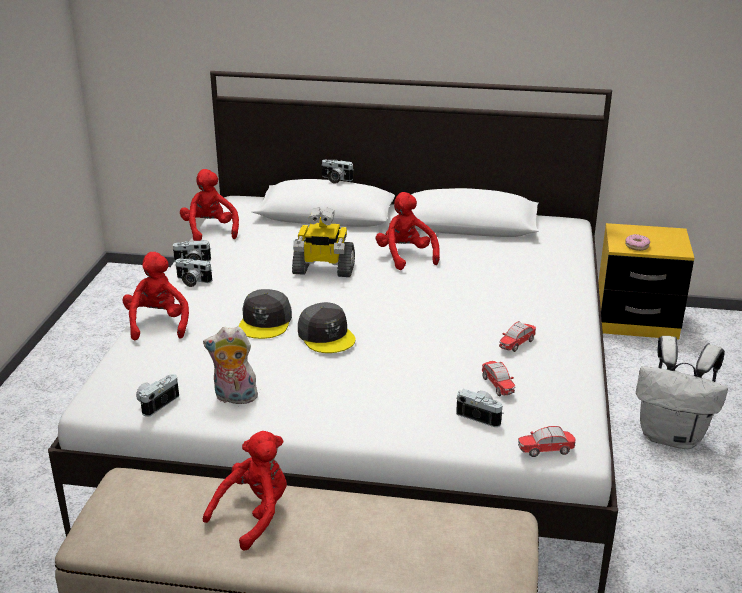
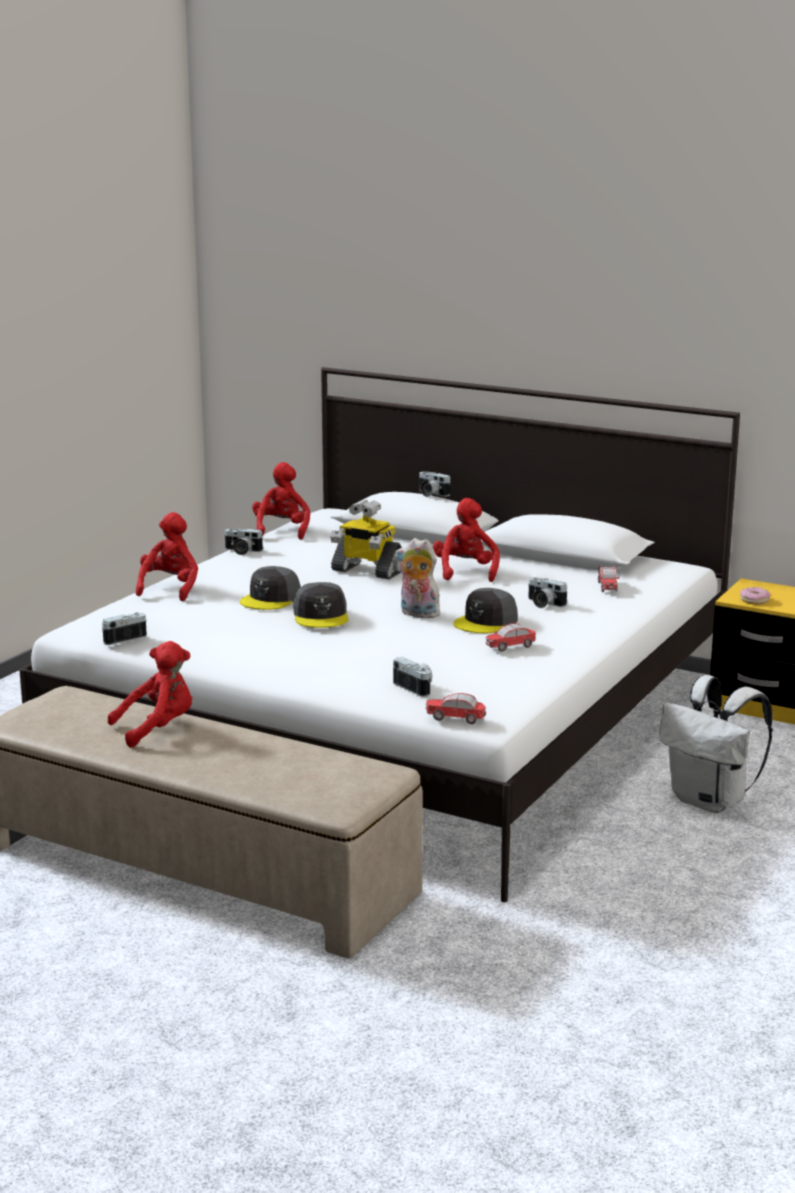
camera: 20 degrees right, 10 degrees down
(192, 281) = (229, 564): camera -> camera (544, 604)
(234, 398) = (194, 645): plush toy -> plush toy (417, 614)
(471, 315) = (486, 622): none -> grey cap
(497, 385) = (457, 672): toy car -> toy car (607, 587)

